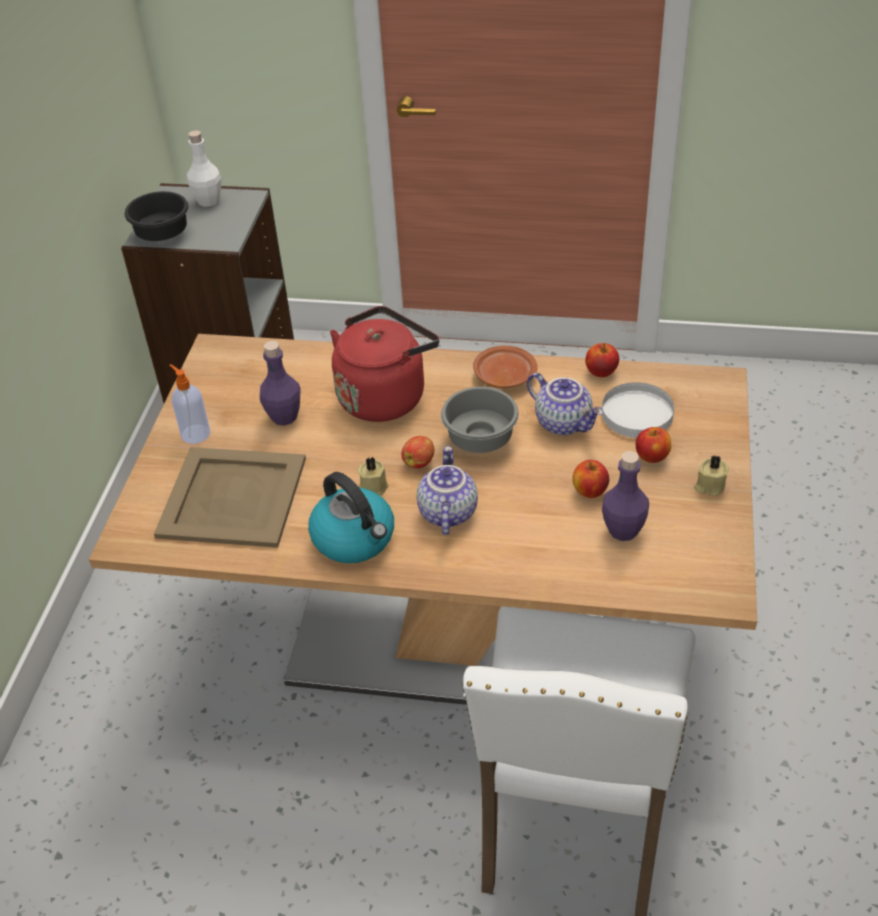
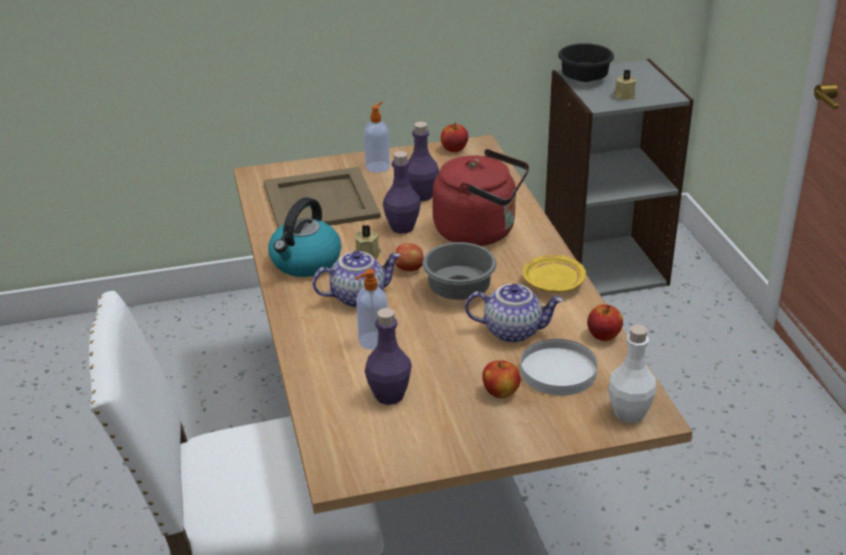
camera: 65 degrees right, 10 degrees down
(208, 201) = (646, 82): white bottle -> white bottle (629, 413)
(337, 447) = (402, 227): none -> purple bottle
(504, 376) = (553, 283): brown plate -> yellow plate
(531, 521) = (372, 341): none -> soap dispenser
(564, 423) = (513, 331): teapot -> teapot turned 105 degrees counterclockwise
(590, 491) = (429, 365): apple -> apple (454, 149)
(709, 486) = (482, 438): beige candle -> beige candle (624, 95)

